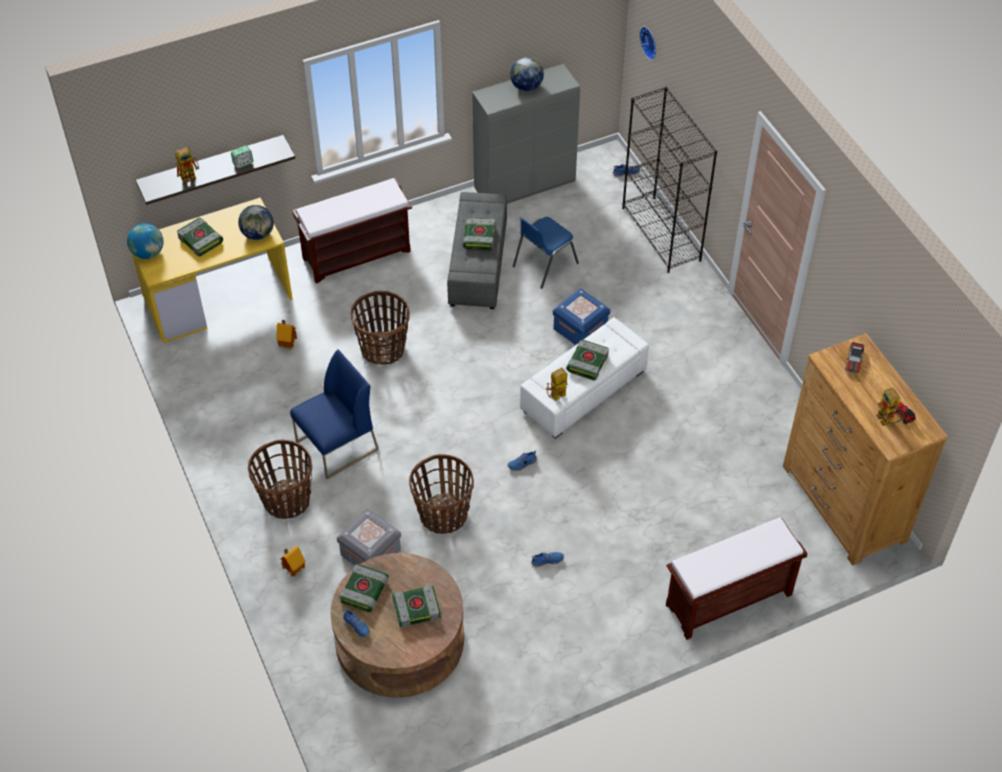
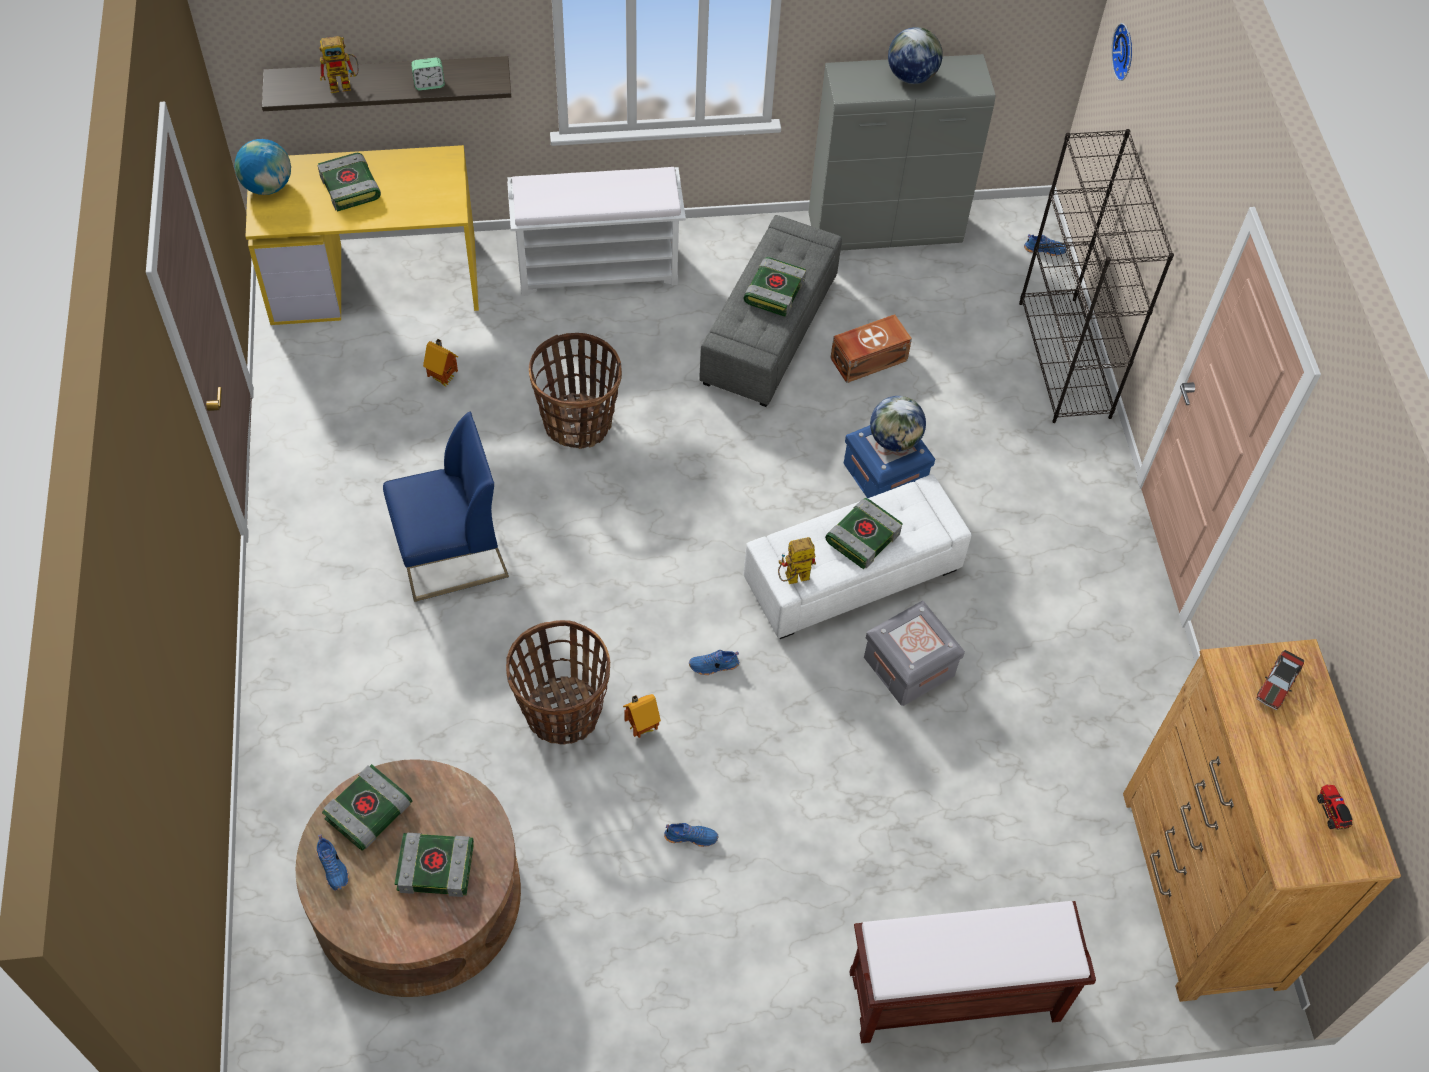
camera: 15 degrees right, 5 degrees up
(258, 234) = (436, 200): globe -> globe (894, 440)
(286, 500) = (342, 618): basket -> none
(293, 571) = (306, 732): toy house -> toy house (640, 727)
(357, 254) = (599, 268): brown bench -> white bench
(370, 552) = (431, 738): grey storage box -> grey storage box (909, 666)
(544, 265) = (867, 359): blue chair -> brown storage box
(887, 421) = (1299, 813): toy robot -> none

